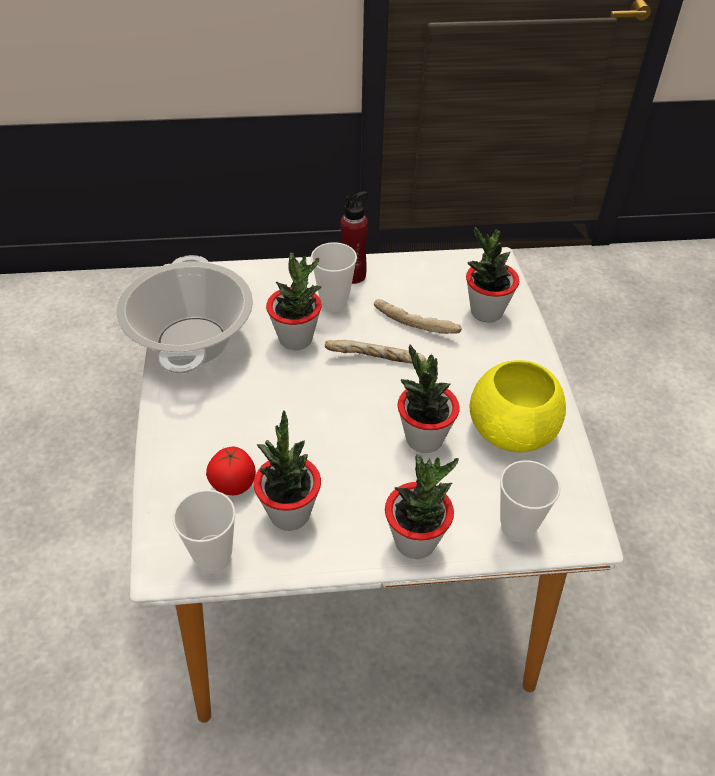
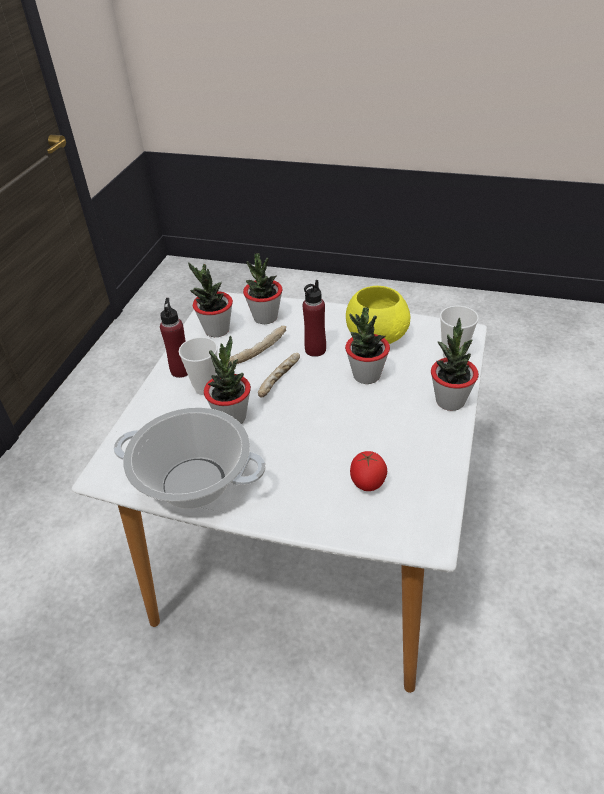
camera: 65 degrees left, 5 degrees down
(213, 558) = (432, 508): cup -> none
(289, 513) = (406, 457): potted plant -> potted plant (216, 330)
(449, 375) = (315, 350): none -> red bottle

